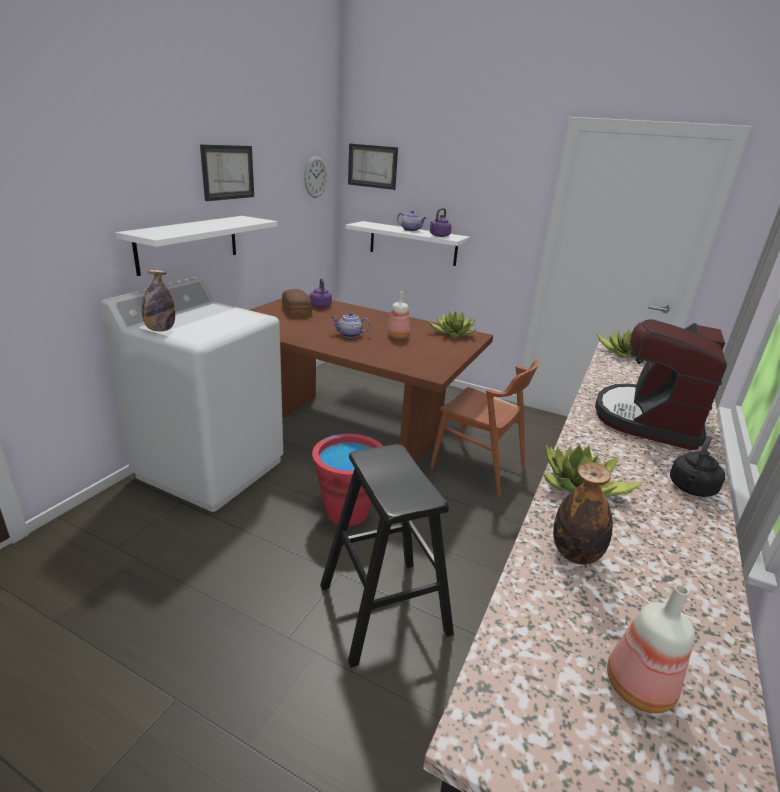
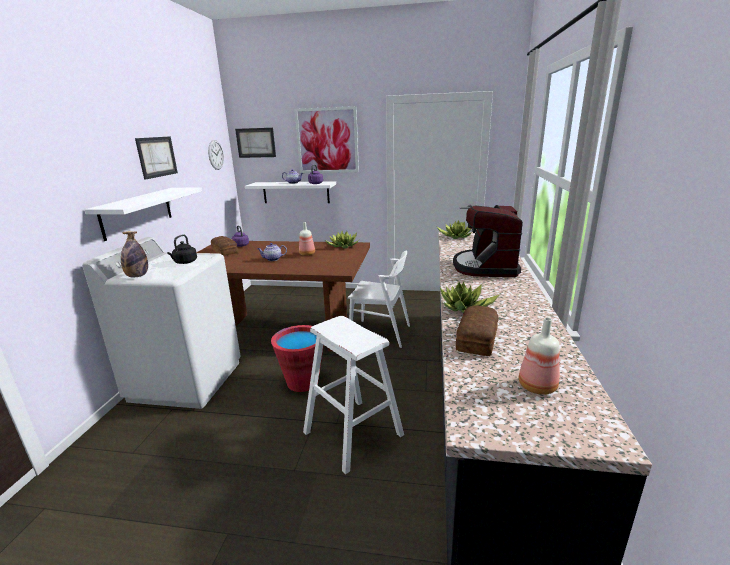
camera: 15 degrees left, 5 degrees down
(384, 609) = (353, 433): black stool -> white stool
(468, 176) = (327, 141): none -> picture
(478, 467) = (380, 333): brown chair -> white chair
(575, 554) = (478, 339): bottle -> bread
(691, 489) = (523, 295): black kettle -> black kettle (185, 262)

